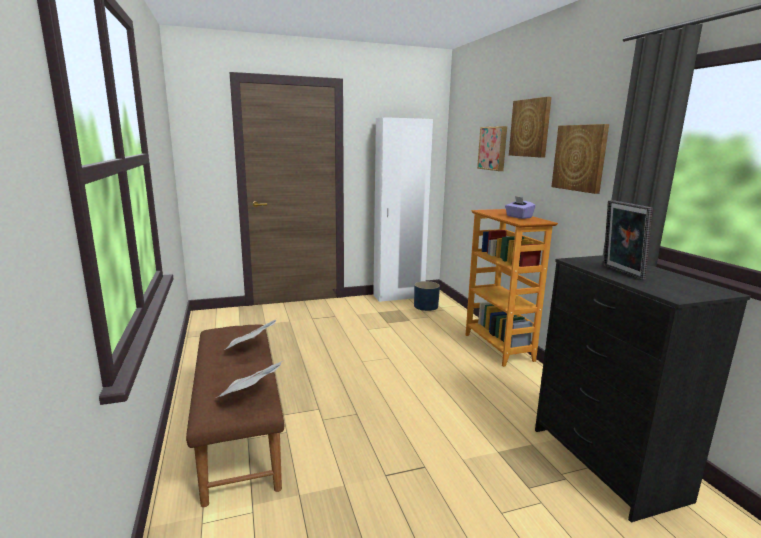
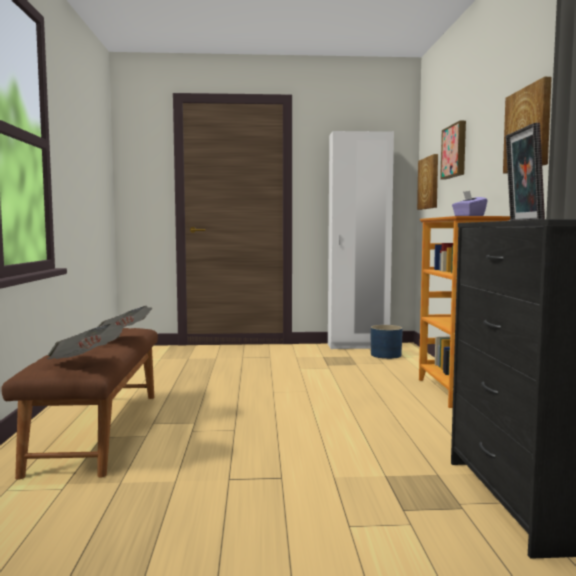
camera: 15 degrees right, 10 degrees down
(530, 128) = (485, 113): picture -> picture (429, 183)

